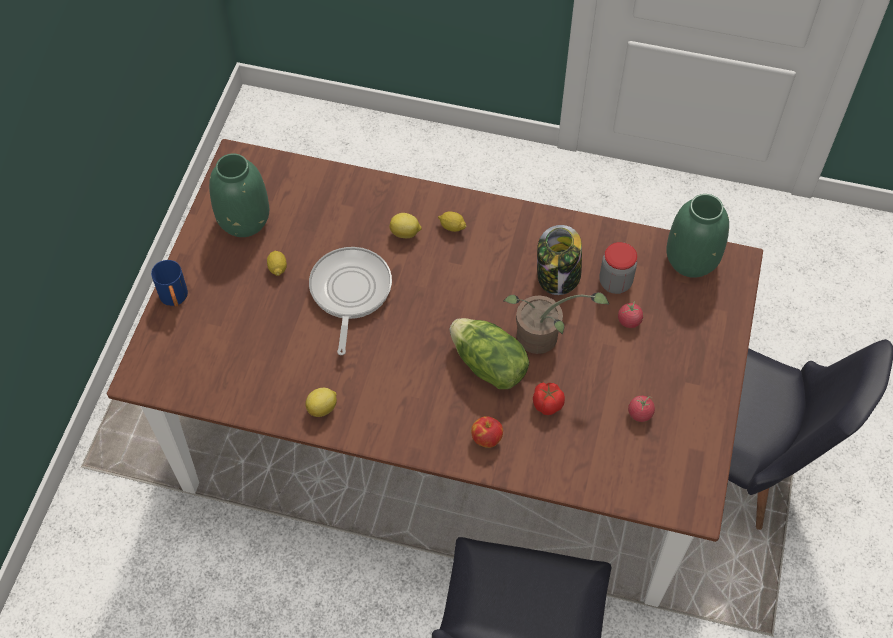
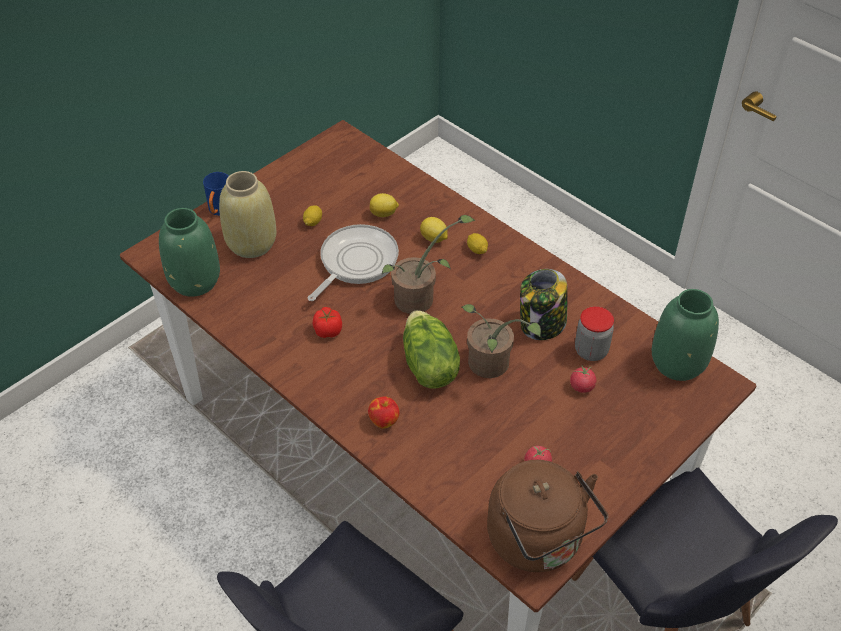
camera: 30 degrees right, 10 degrees down
(233, 320) = (251, 243): none -> beige vase
(244, 219) = (314, 178): green vase -> green vase (195, 281)
(323, 408) = (268, 336): lemon -> lemon (384, 214)
(435, 302) = (420, 299): none -> potted plant
(547, 404) = (457, 418): tomato -> tomato (328, 330)
(684, 480) = (539, 542): none -> brown kettle

